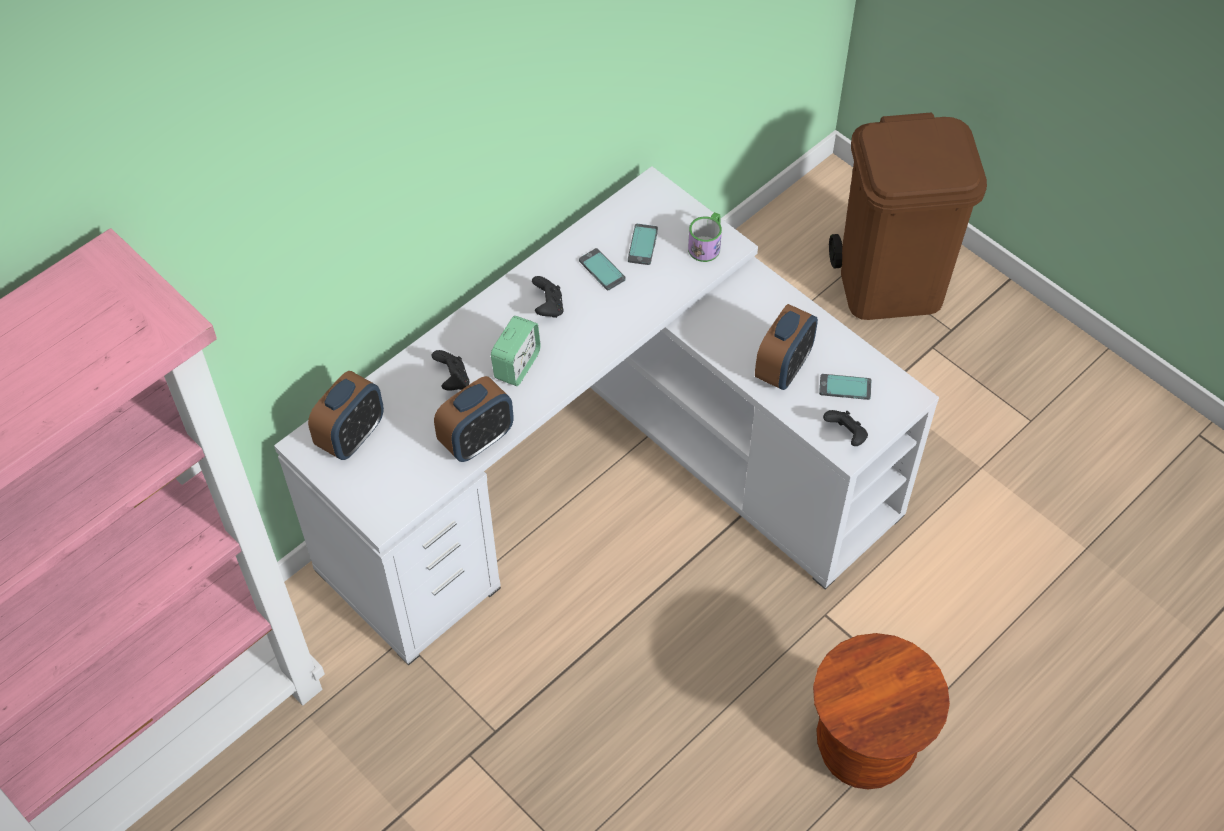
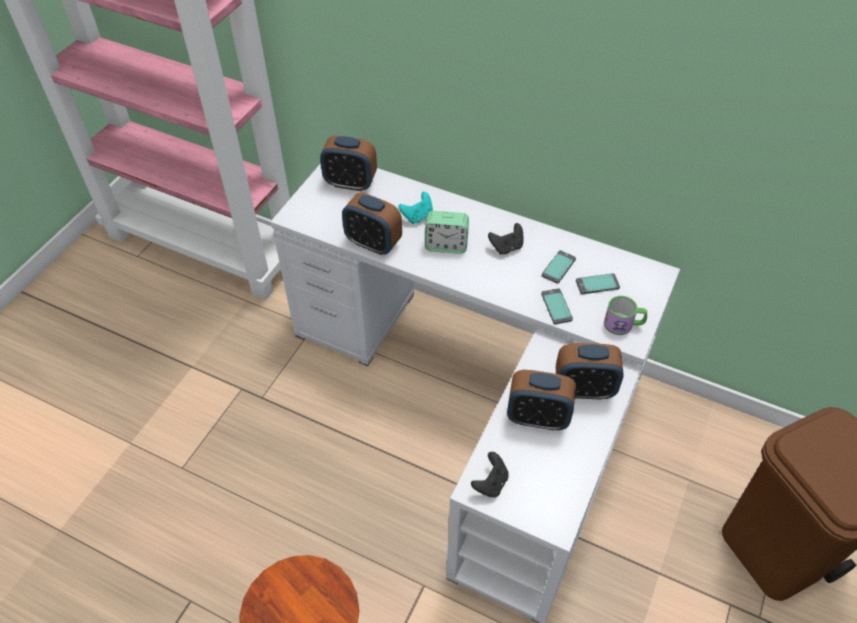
camera: 70 degrees right, 5 degrees down
(452, 380) = (417, 216): black game controller -> turquoise game controller
(763, 315) = (583, 389): none -> alarm clock
(845, 388) = (540, 469): phone -> phone (556, 307)

